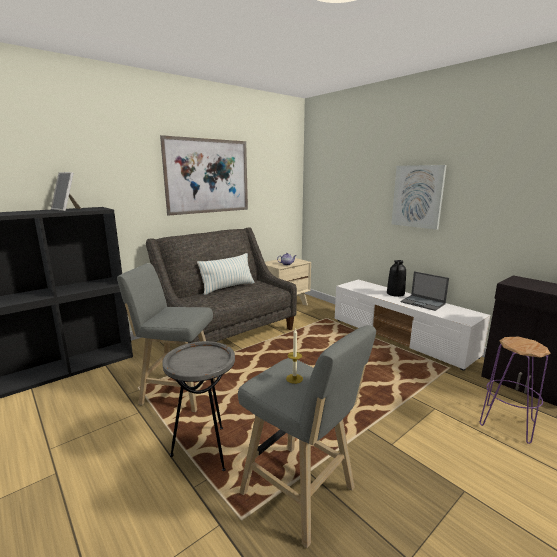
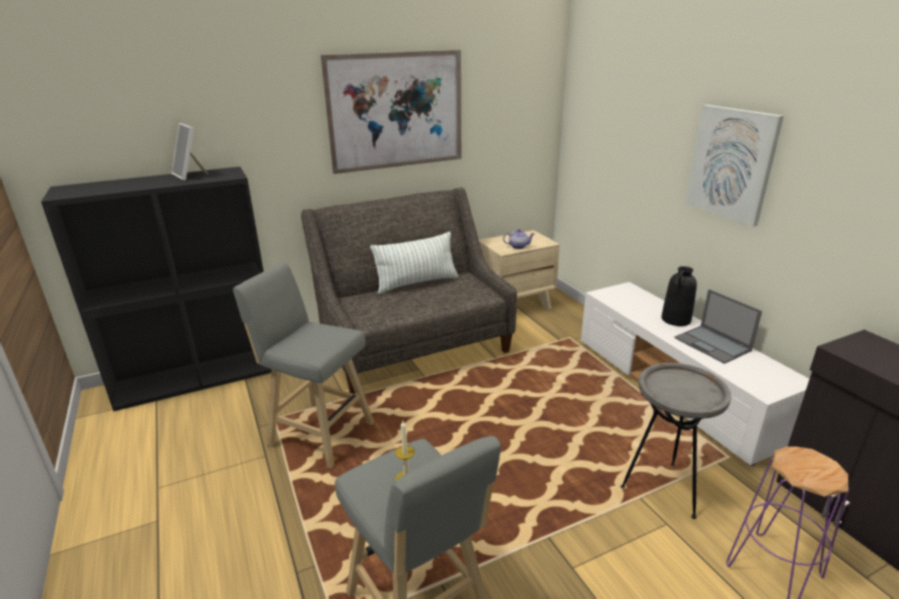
camera: 15 degrees right, 10 degrees up
(206, 451) = (326, 526): grey side table -> grey side table (662, 489)

